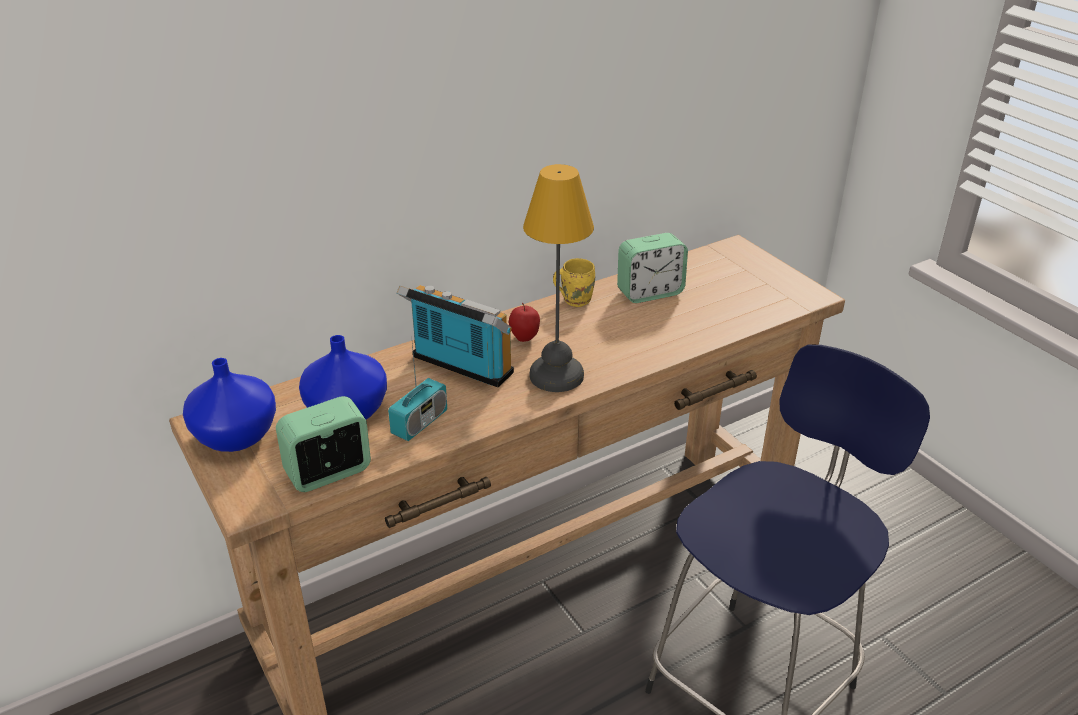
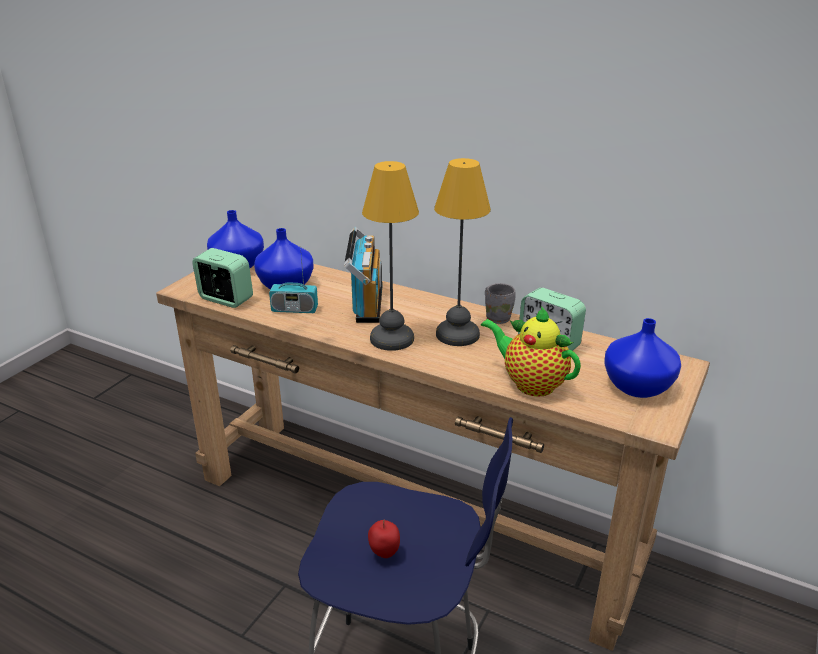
camera: 60 degrees right, 5 degrees down
(524, 339) = (423, 314): apple -> apple (384, 553)
(575, 299) = (498, 318): yellow mug -> grey mug
(585, 332) = (458, 334): none -> table lamp
(708, 327) = (530, 383): none -> teapot
(751, 280) = (636, 386): none -> blue vase

